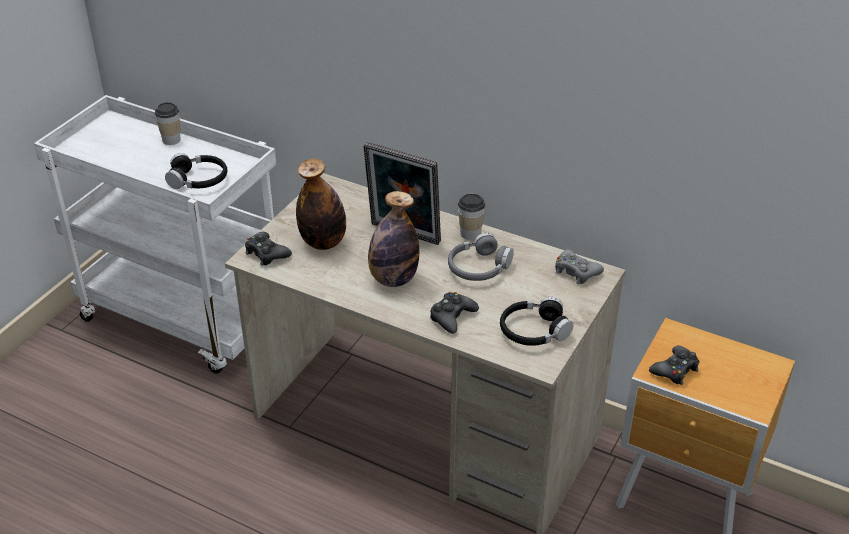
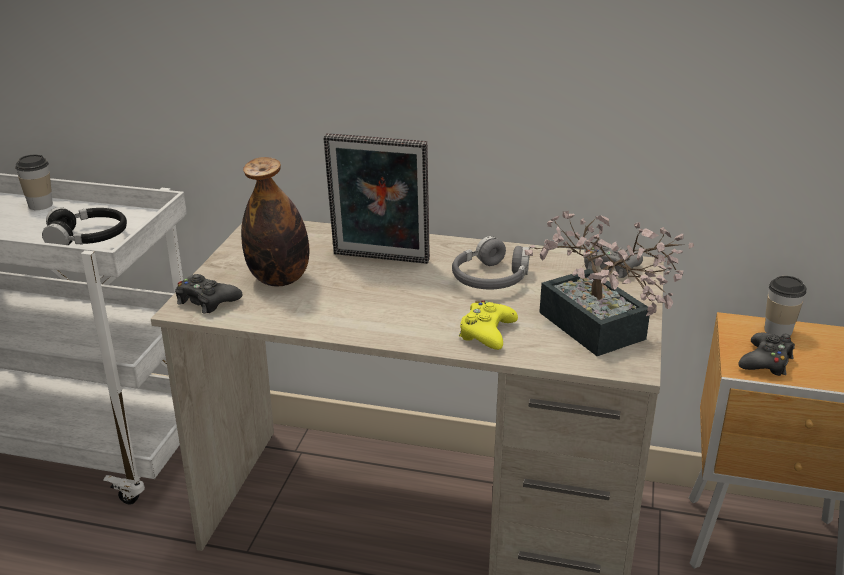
camera: 15 degrees left, 10 degrees down
(393, 279) = (389, 304): bottle -> none
(452, 317) = (487, 333): black game controller -> yellow game controller
(470, 233) = (461, 248): cup -> cup (778, 330)
(534, 331) = (598, 332): black headphones -> potted plant

